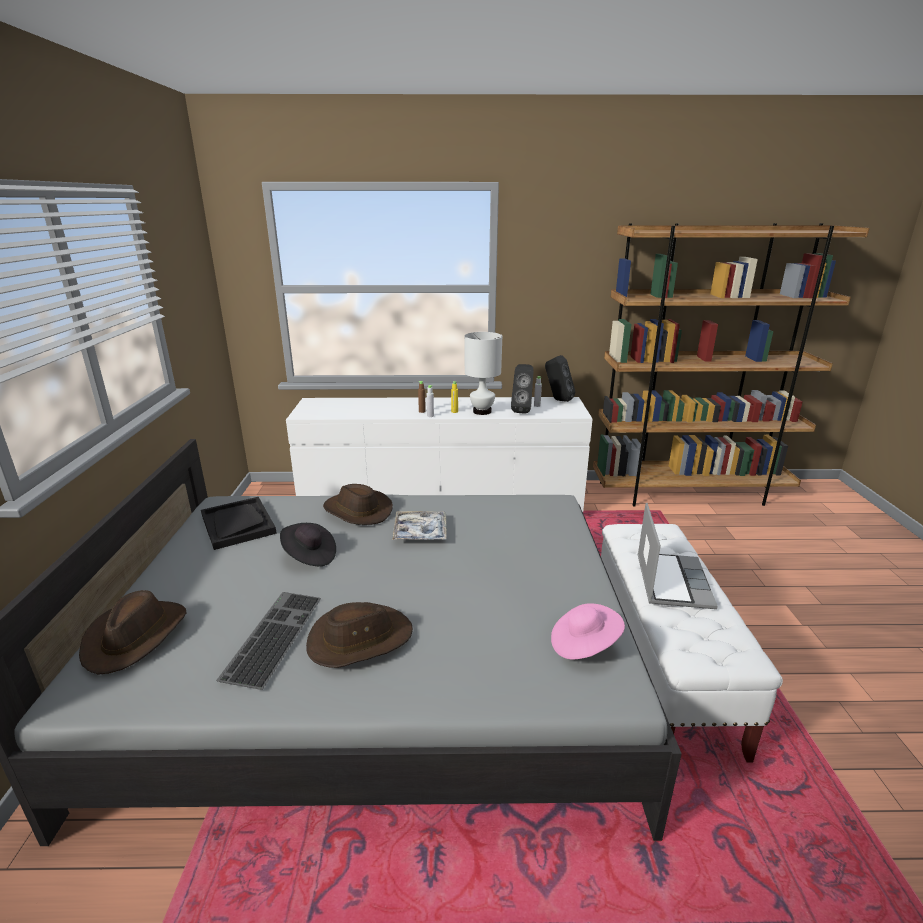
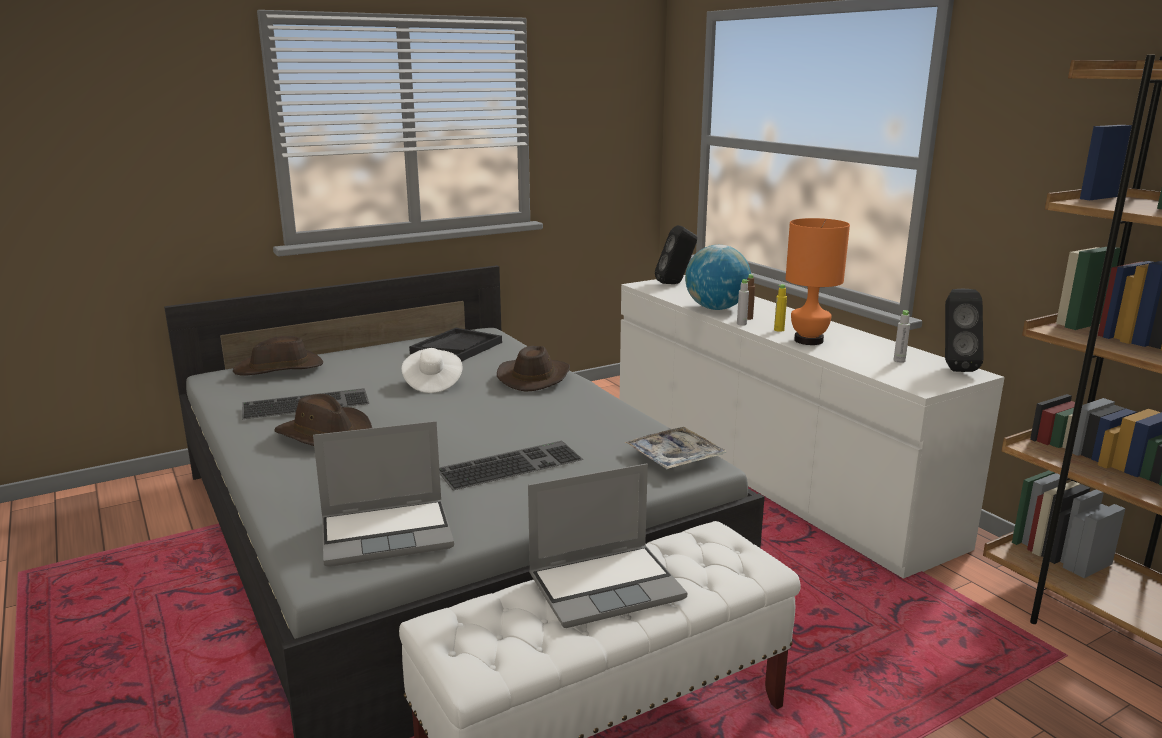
camera: 60 degrees right, 5 degrees down
(309, 556) = (432, 383): black hat -> white hat
(390, 412) = (716, 308): none -> globe
(420, 532) = (527, 412): tray -> tray (674, 457)
(482, 411) = (809, 340): white table lamp -> orange table lamp
(507, 563) = (511, 464): none -> keyboard
(522, 410) = (860, 357): black speaker -> black speaker (675, 283)
(583, 644) = (388, 533): pink hat -> laptop

